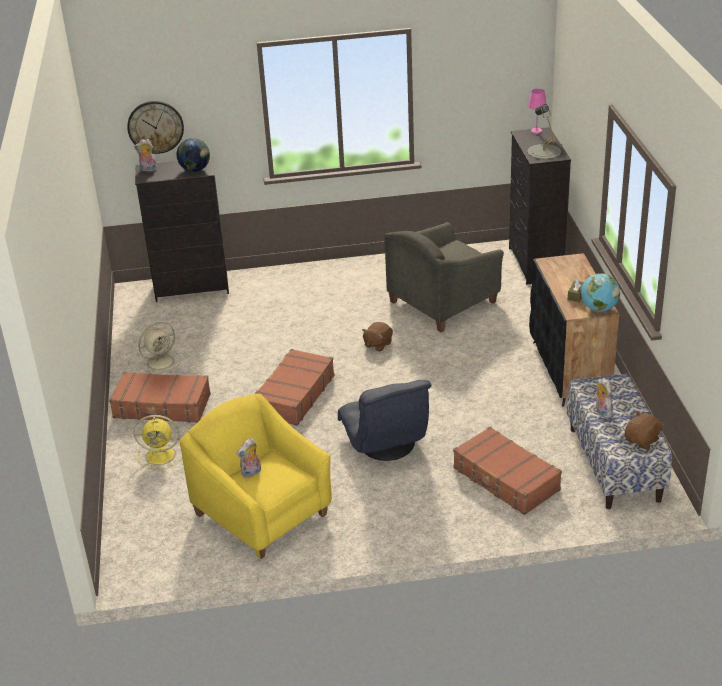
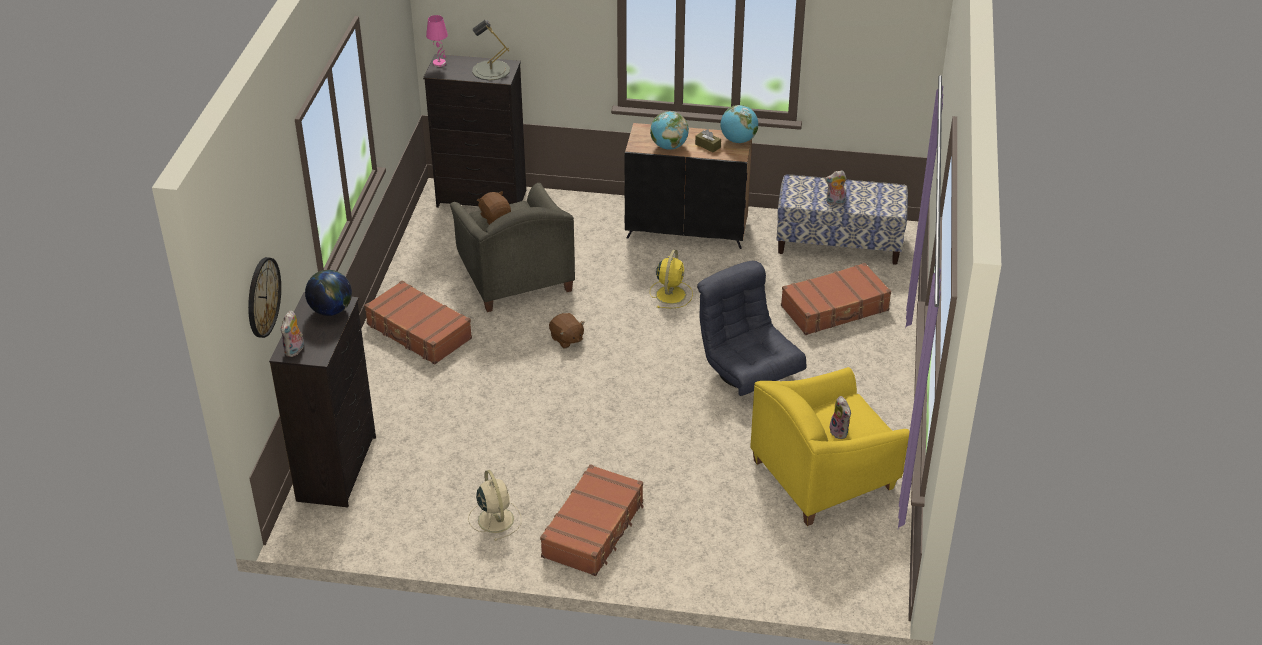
camera: 75 degrees left, 5 degrees up
(162, 455) = (690, 541): yellow fan -> yellow fan (671, 294)
(294, 395) = (629, 419): brown suitcase -> brown suitcase (418, 332)
(385, 444) = (748, 370): grey armchair -> grey armchair turned 120 degrees counterclockwise
(559, 277) = (669, 146): none -> globe
(642, 440) = (884, 194): brown plush toy -> brown plush toy (495, 217)

